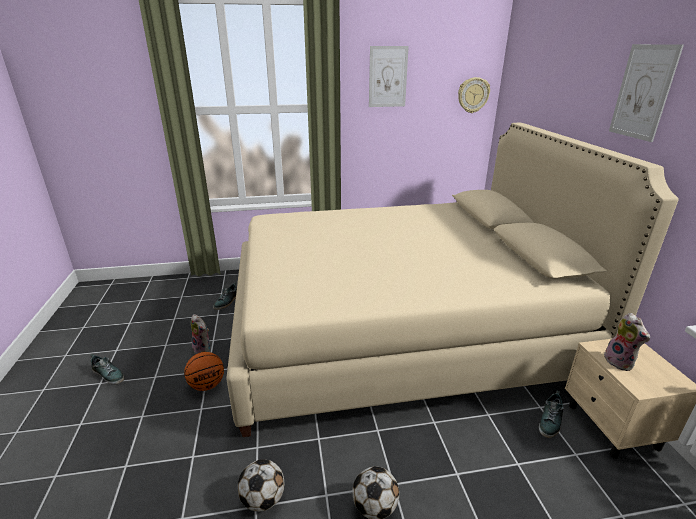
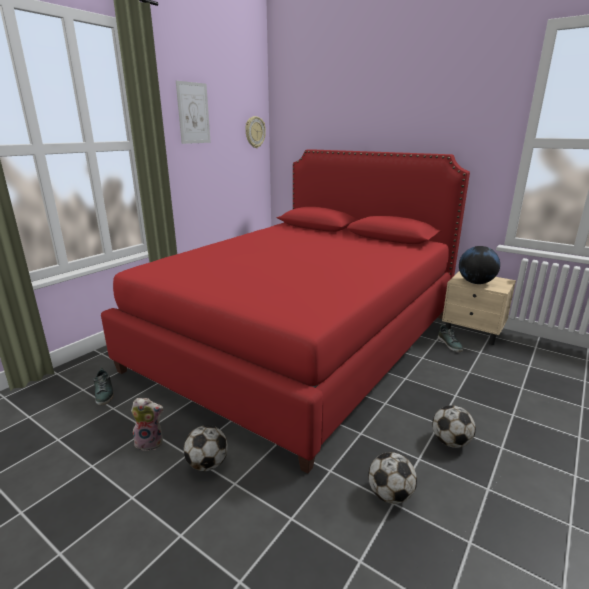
camera: 45 degrees left, 5 degrees down
(109, 375) = (58, 538): shoe -> none
(207, 385) = (207, 464): basketball -> football
(397, 330) = (301, 341): beige bed -> red bed
(620, 362) = (476, 282): plush toy -> globe
(643, 92) = (421, 111): picture -> none

